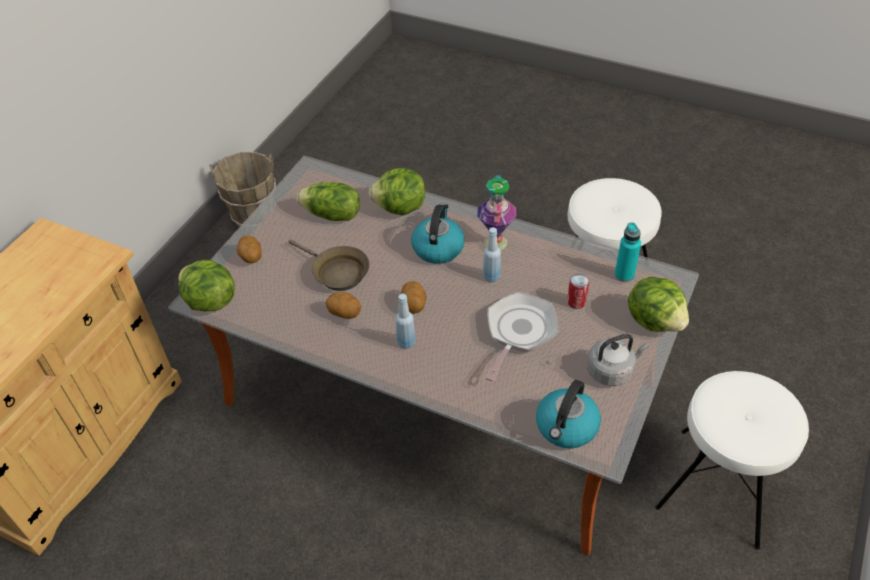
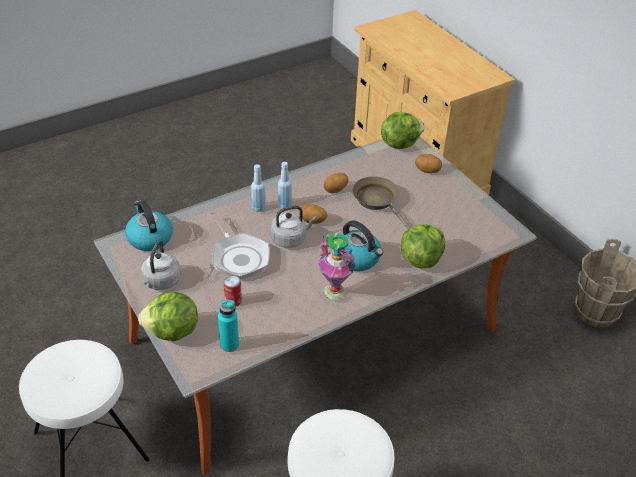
camera: 120 degrees right, 5 degrees down
(332, 215) = (443, 221): lettuce -> none
(337, 272) = (378, 201): brown frying pan -> brown frying pan turned 75 degrees clockwise
(455, 308) = (290, 239): none -> grey kettle
(491, 276) = (302, 270): blue bottle -> blue bottle (258, 207)

